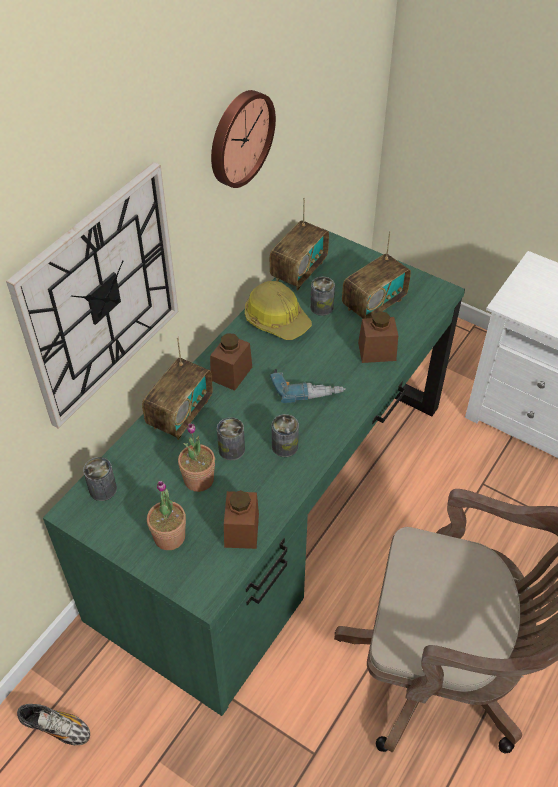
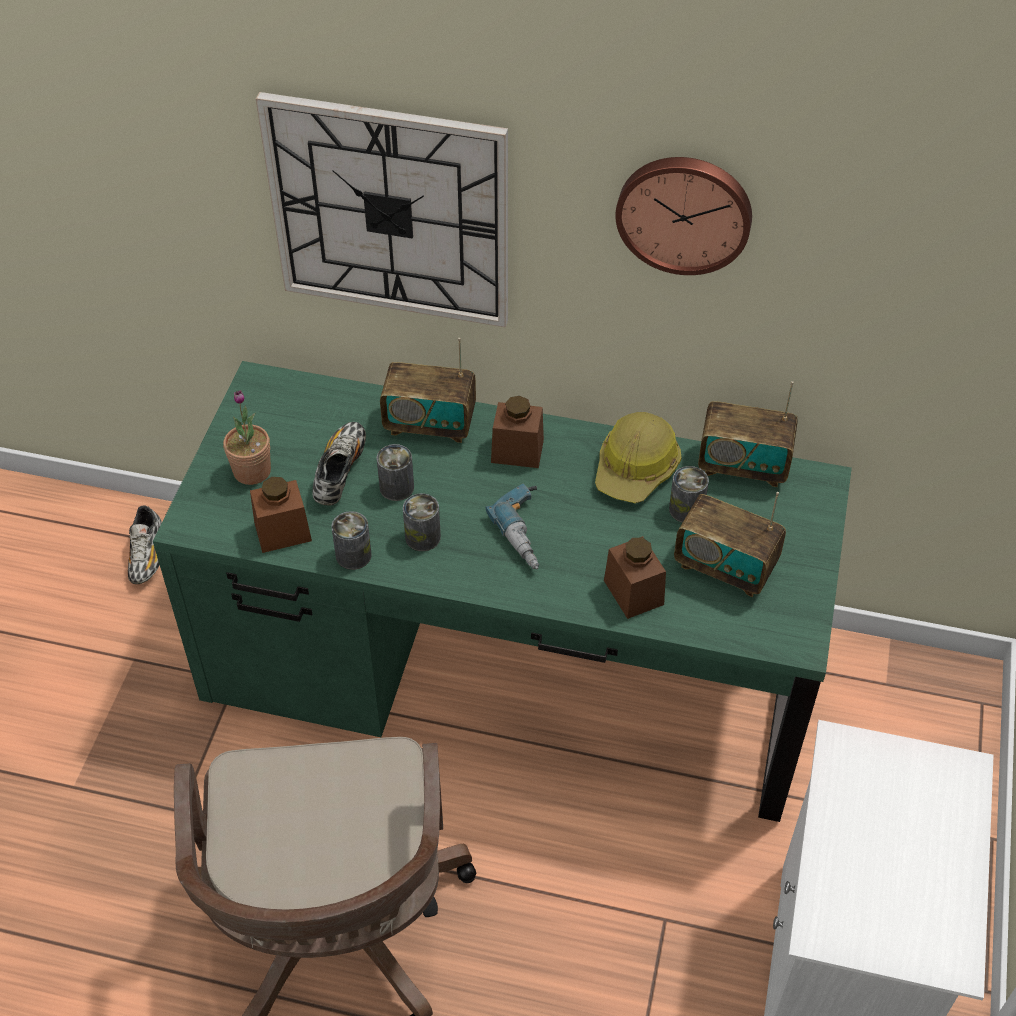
camera: 70 degrees right, 0 degrees up
(103, 489) = (295, 394): can -> can (353, 555)
(198, 479) = (340, 471): potted plant -> shoe

